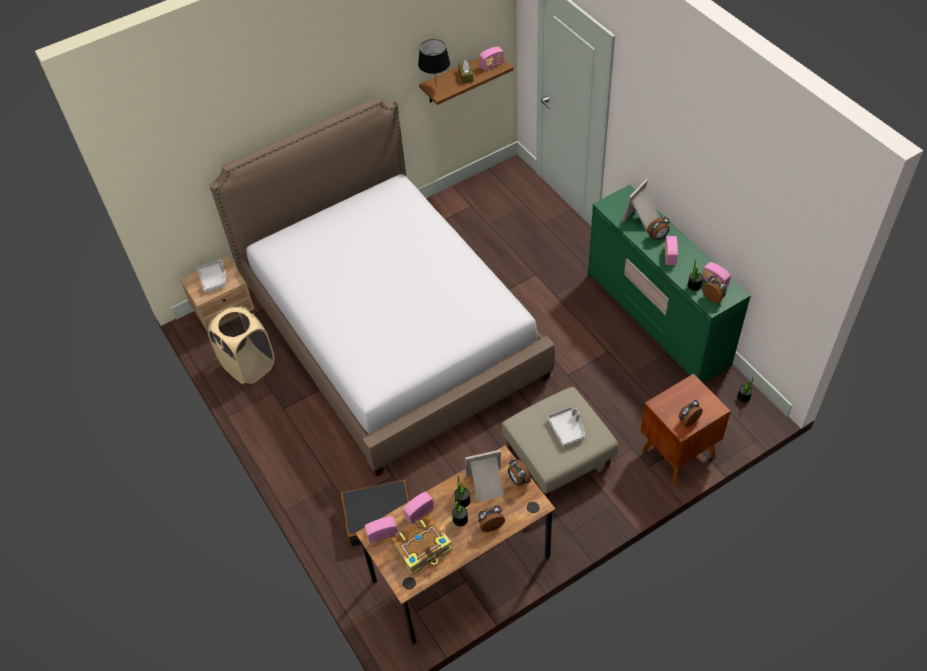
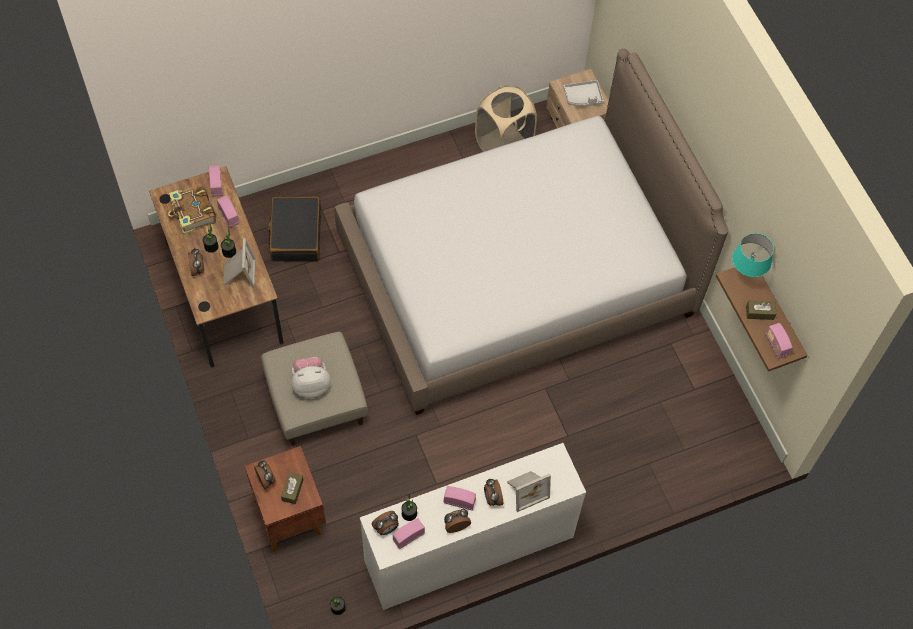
camera: 95 degrees right, 10 degrees up
(436, 87) = (744, 277): black table lamp -> turquoise table lamp
(518, 480) = (235, 300): alarm clock -> alarm clock (456, 525)
(567, 429) = (311, 384): grey tray -> plush toy
(642, 218) = (526, 490): picture frame -> picture frame turned 105 degrees clockwise
(657, 320) = (468, 549): green dresser -> white dresser
(689, 398) = (292, 490): none -> brown tissue box

